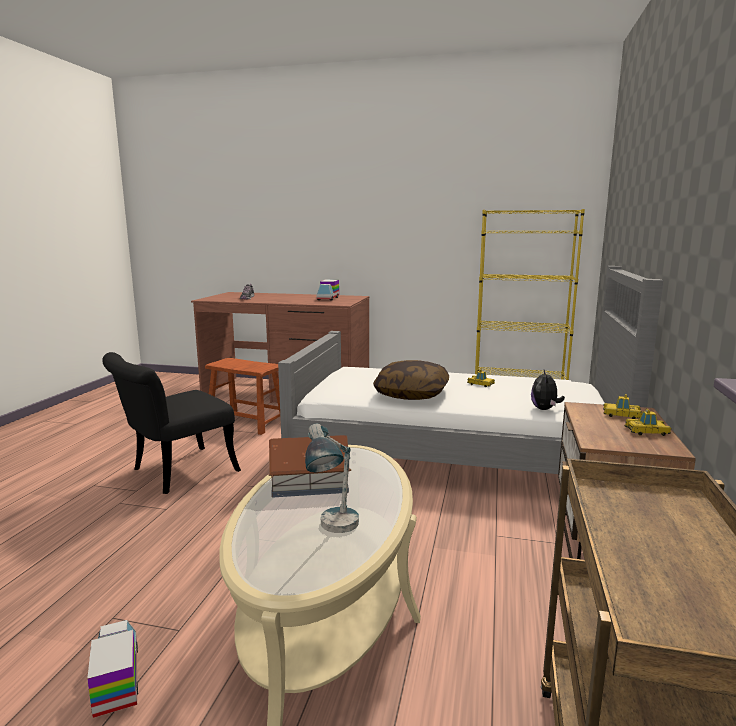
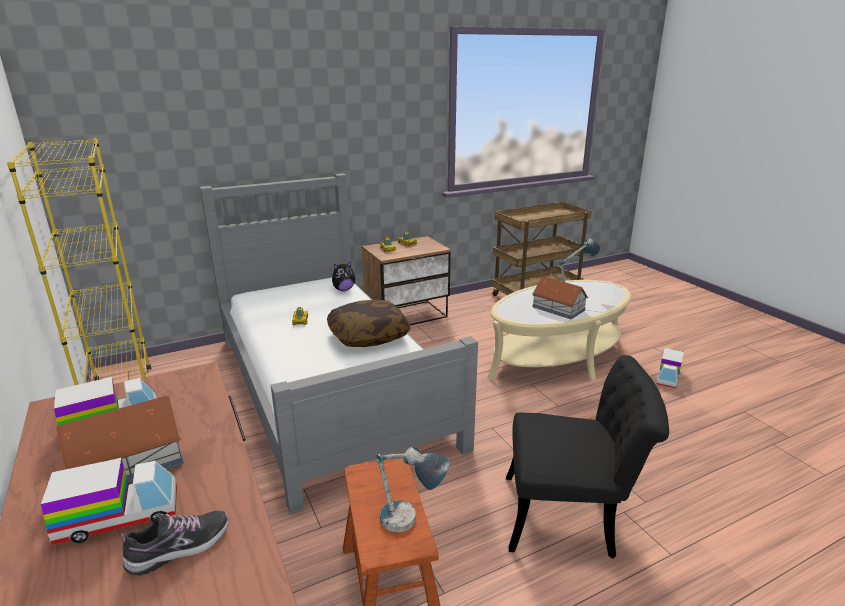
camera: 130 degrees left, 10 degrees up
(225, 364) = (410, 526): none -> table lamp
(274, 297) = (119, 516): none -> toy truck
(299, 298) = (127, 462): none -> toy house

